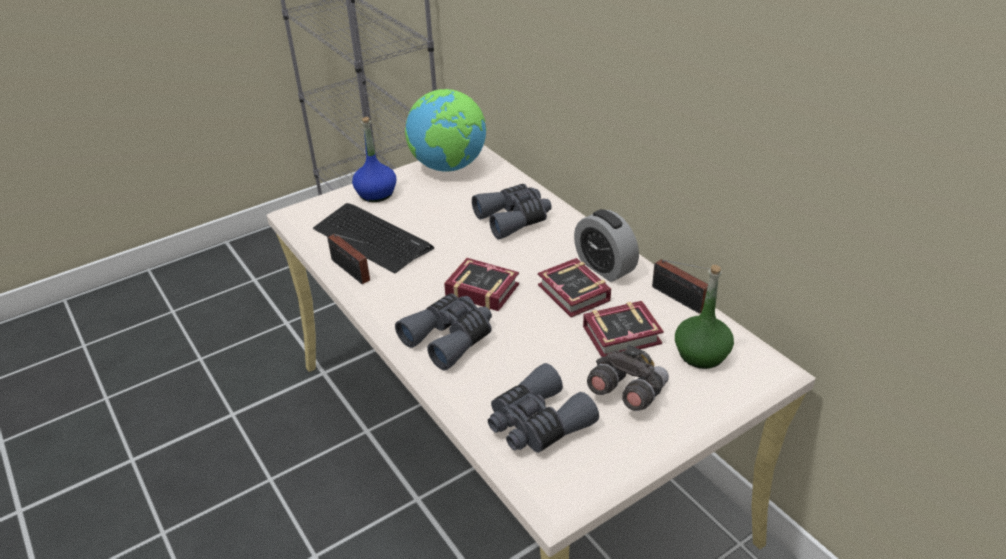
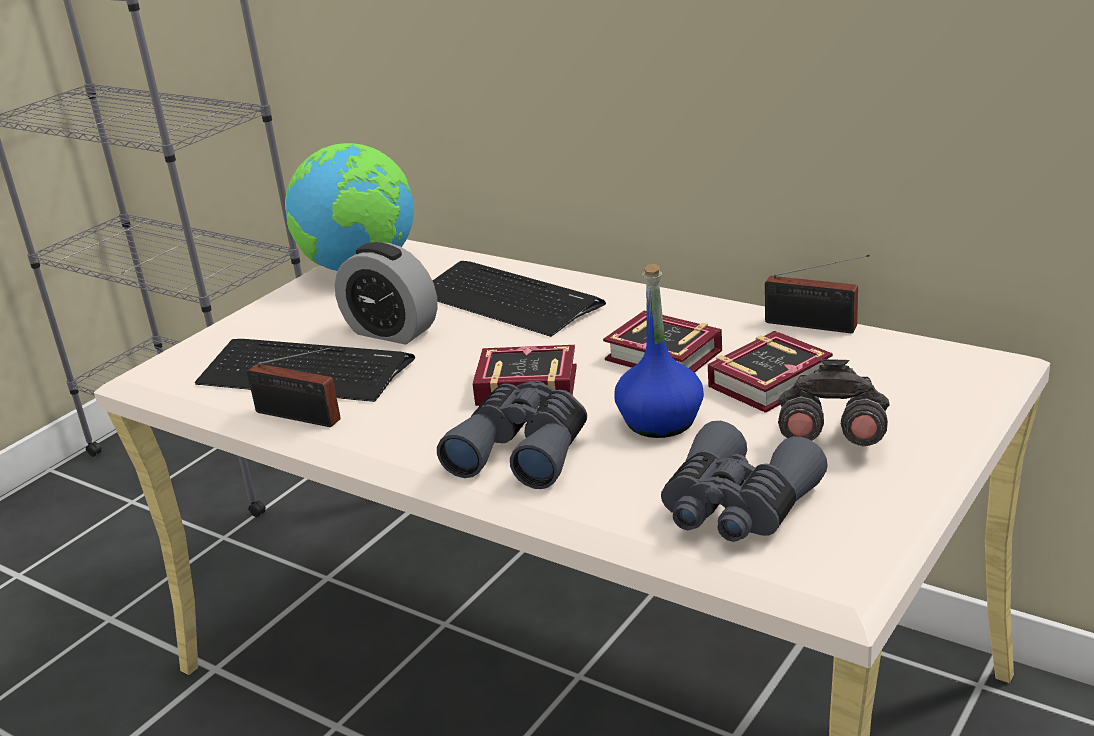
camera: 20 degrees left, 10 degrees down
(376, 194) = (269, 322): blue bottle -> blue bottle (660, 421)
(514, 219) = (508, 300): grey binoculars -> keyboard
(604, 267) = (682, 319): alarm clock -> alarm clock (391, 331)
(701, 354) = (893, 373): green bottle -> none

